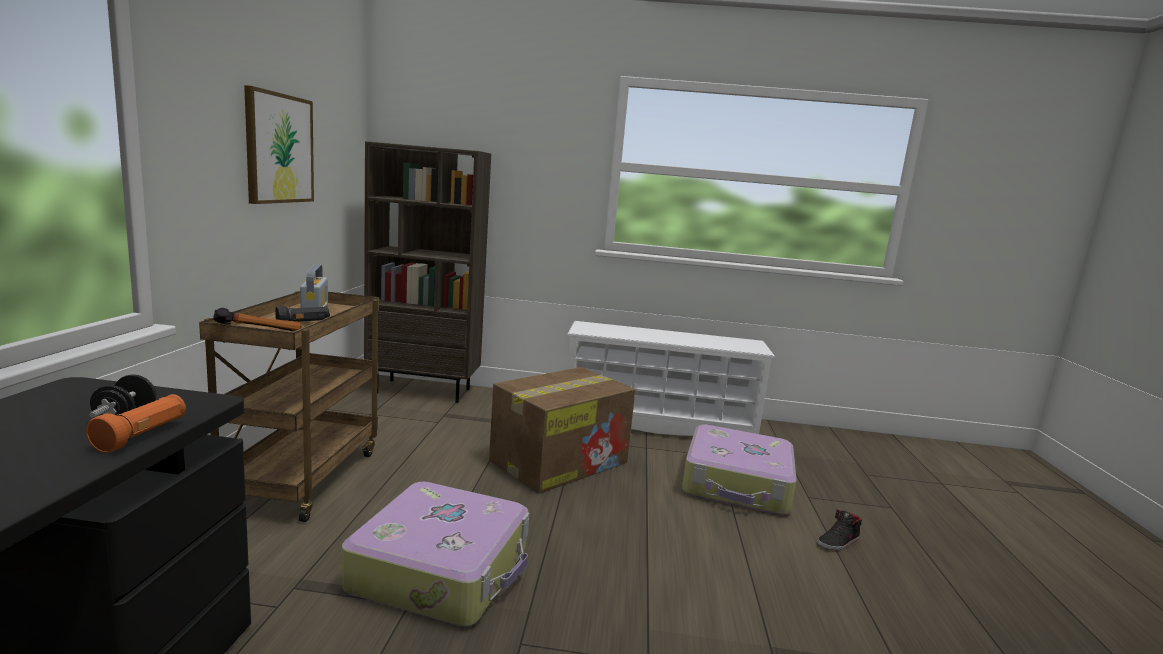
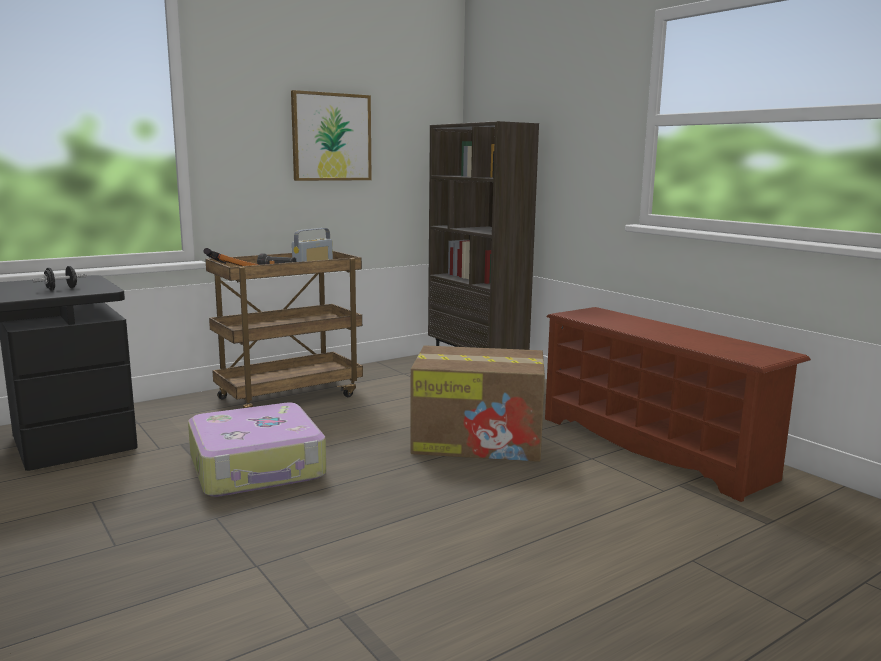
camera: 50 degrees right, 0 degrees up
(143, 436) = (44, 295): orange flashlight -> none
(658, 425) = (655, 447): white shoe rack -> brown shoe rack
(737, 485) = (622, 517): suitcase -> none
(838, 542) = (622, 602): black shoe -> none

